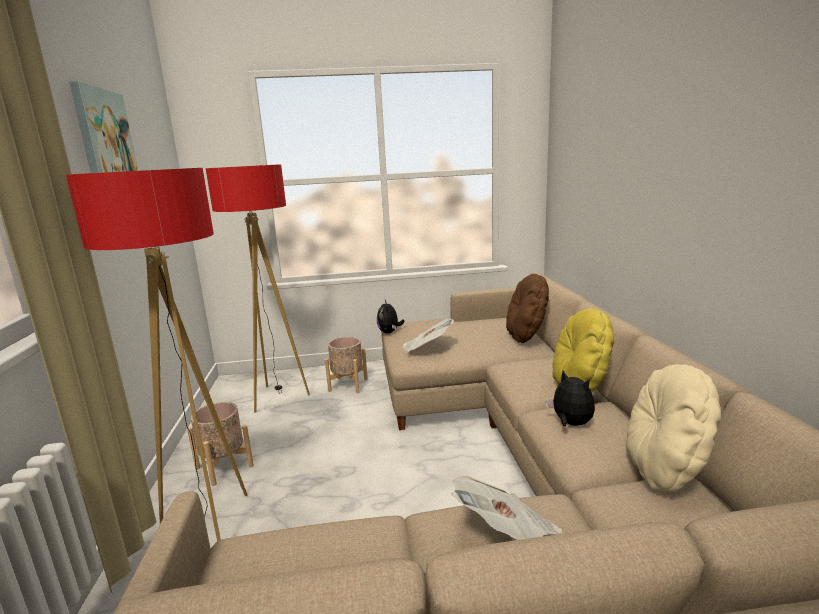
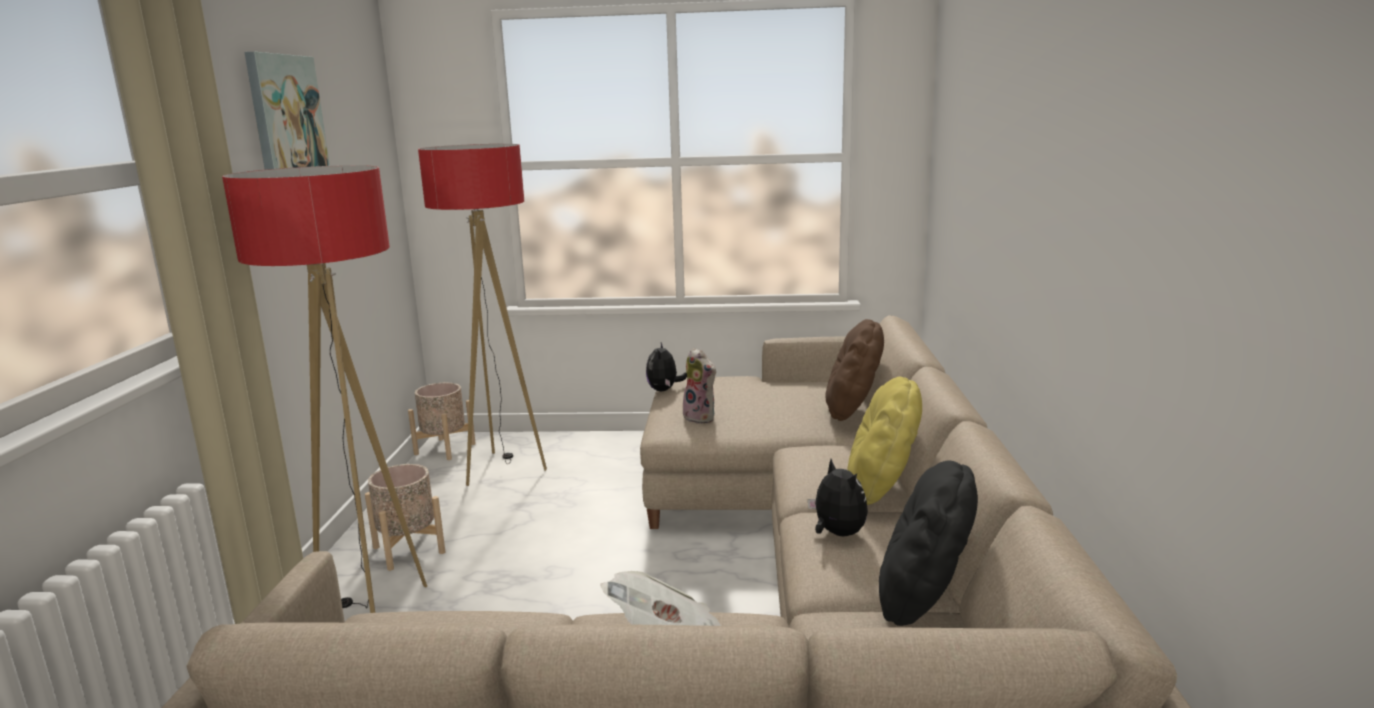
camera: 10 degrees right, 0 degrees up
(348, 385) = (603, 461): beige planter -> beige planter (444, 449)
(426, 349) = (701, 417): newspaper -> plush toy
(664, 473) = (922, 605): beige pillow -> black pillow

